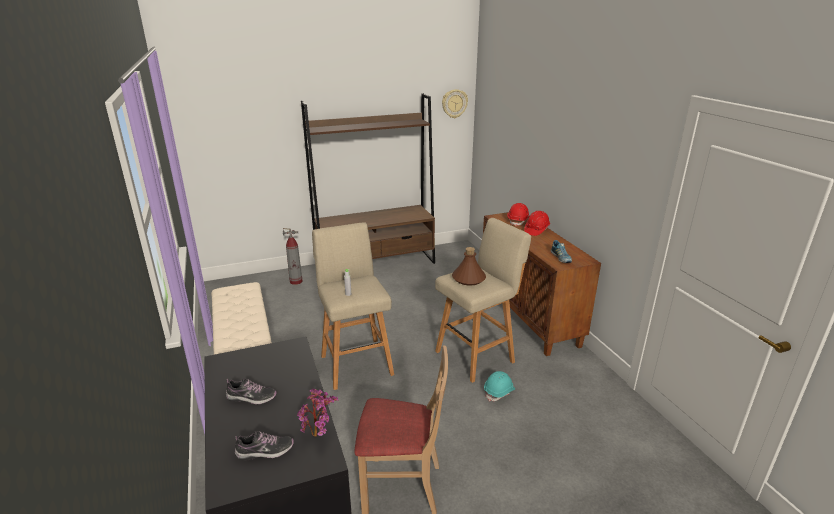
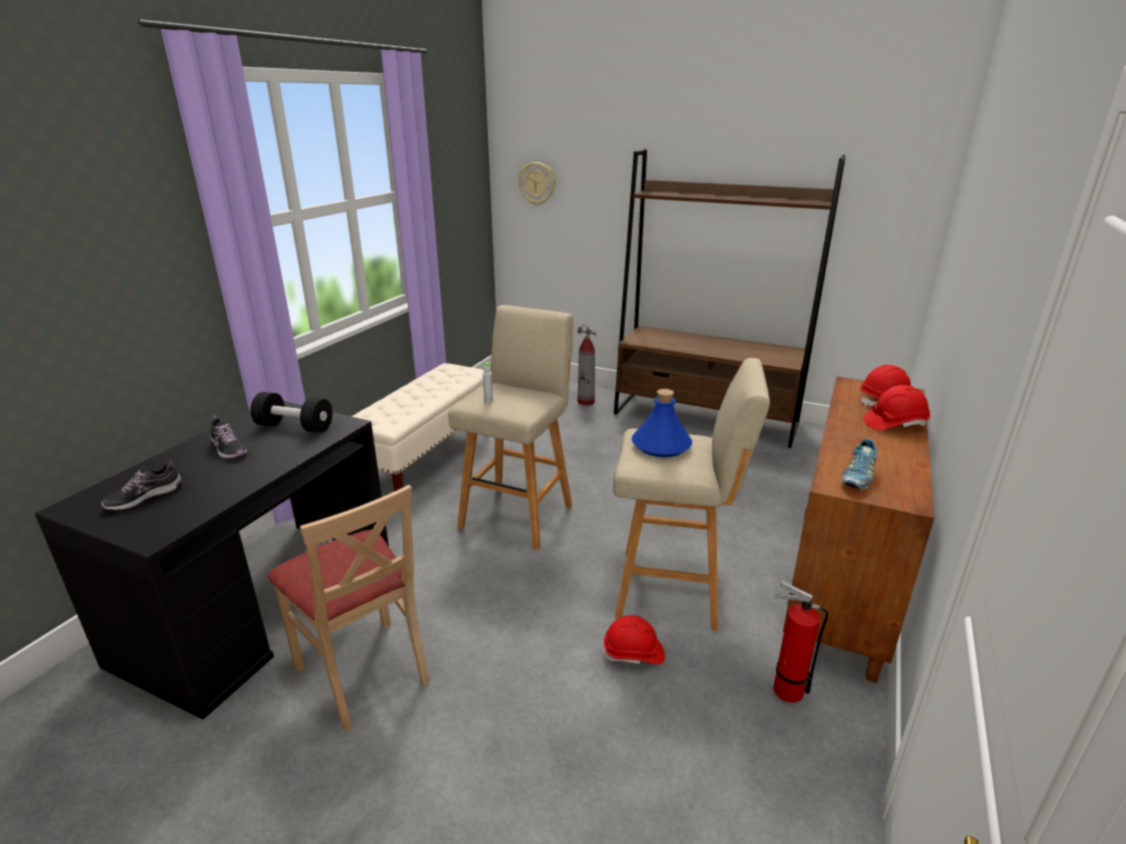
camera: 45 degrees right, 0 degrees up
(265, 451) = (144, 497): shoe -> shoe turned 105 degrees clockwise
(266, 363) = (295, 427): none -> black dumbbell
(319, 435) = (195, 511): potted plant -> none
(454, 103) = (911, 181): wall clock -> wall clock (537, 183)
(468, 278) = (661, 445): brown bottle -> blue bottle
(499, 392) = (633, 653): turquoise hard hat -> red hard hat
(561, 369) = (784, 689): none -> fire extinguisher

